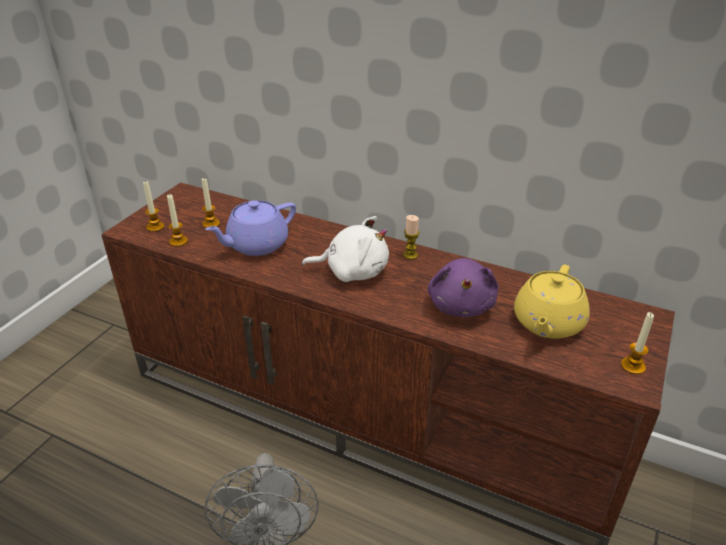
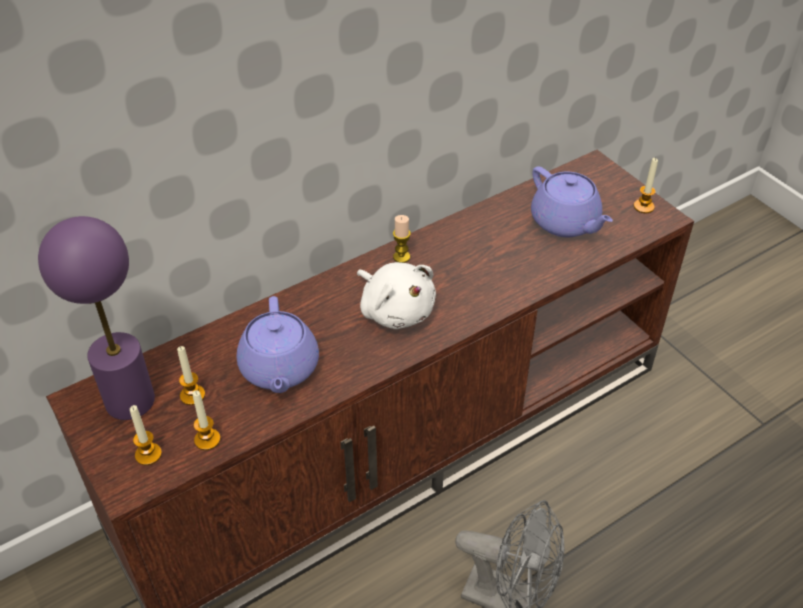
camera: 60 degrees left, 10 degrees up
(193, 206) = (129, 400): none -> purple table lamp
(352, 271) = (395, 310): white plush toy -> white plush toy turned 105 degrees clockwise
(461, 305) = (505, 260): purple plush toy -> none
(547, 323) = (566, 222): yellow teapot -> purple teapot

